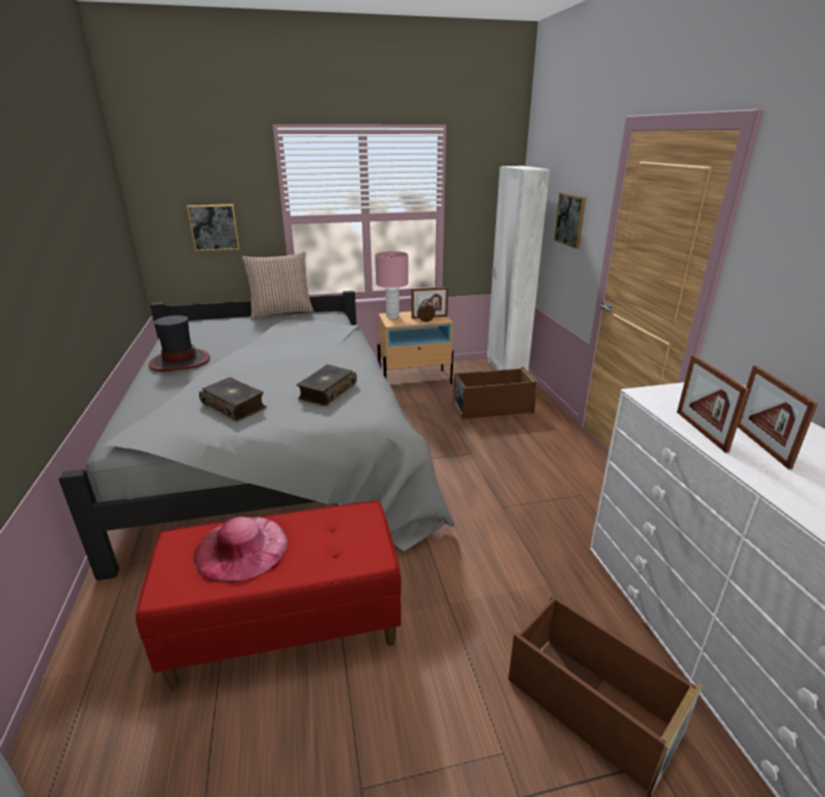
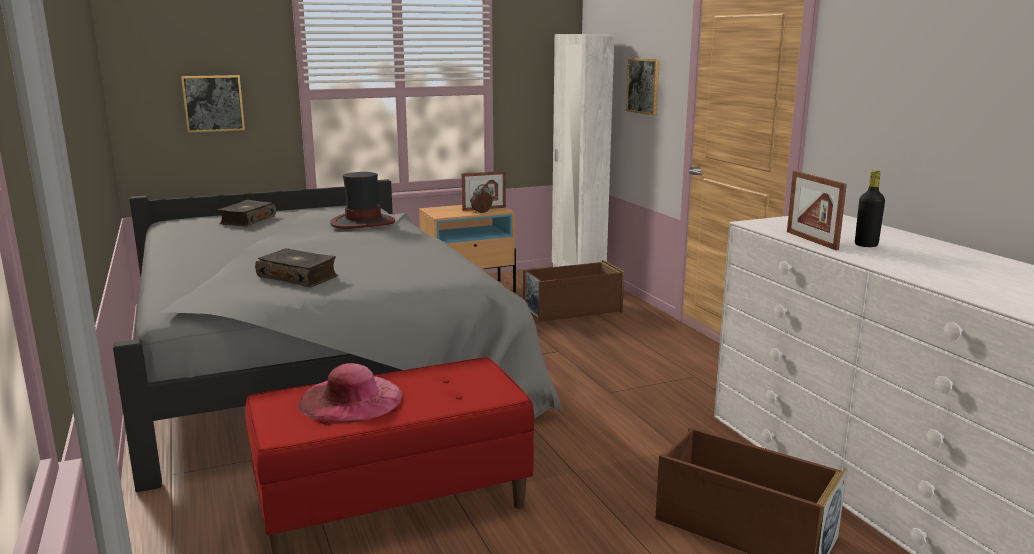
camera: 10 degrees left, 10 degrees down
(179, 361) = (198, 250): hat -> hat (362, 222)
(281, 312) = (299, 207): pillow -> none
(327, 392) = (401, 262): book -> book (247, 220)
(393, 316) = (438, 209): pink table lamp -> none
(761, 445) = (866, 245): picture frame -> black bottle

